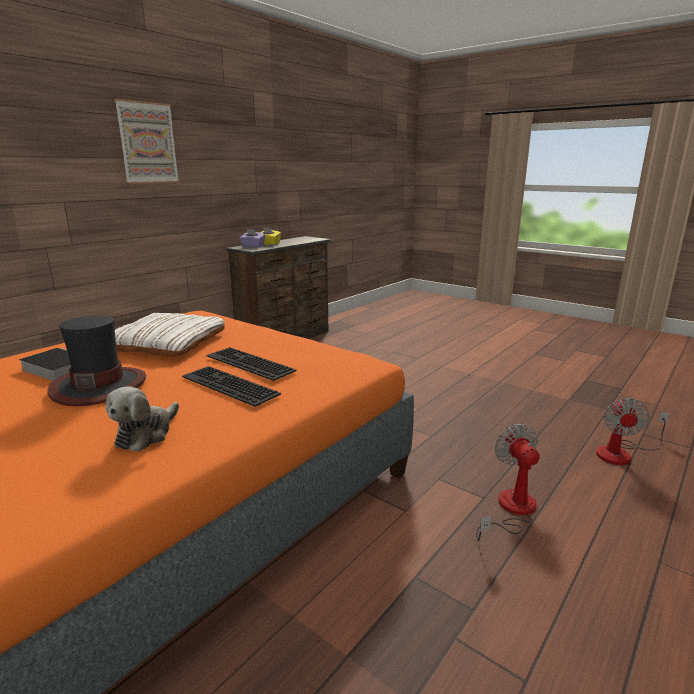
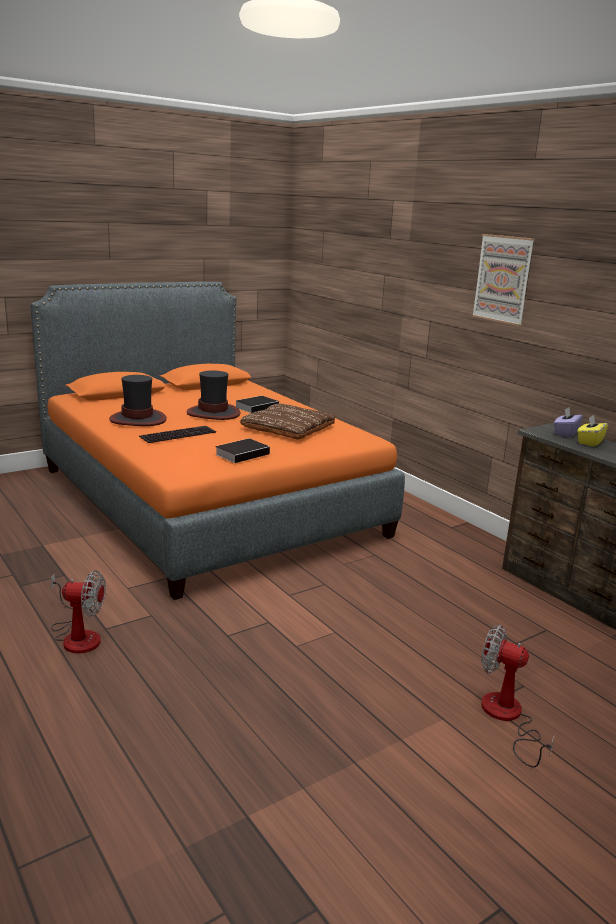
camera: 105 degrees right, 0 degrees up
(146, 434) = (138, 419): plush toy -> hat
(166, 342) = (288, 428): white pillow -> brown pillow
(247, 363) = (210, 440): keyboard -> none
(284, 345) = (243, 453): none -> book
(621, 453) = (76, 770): fan -> fan (507, 718)

